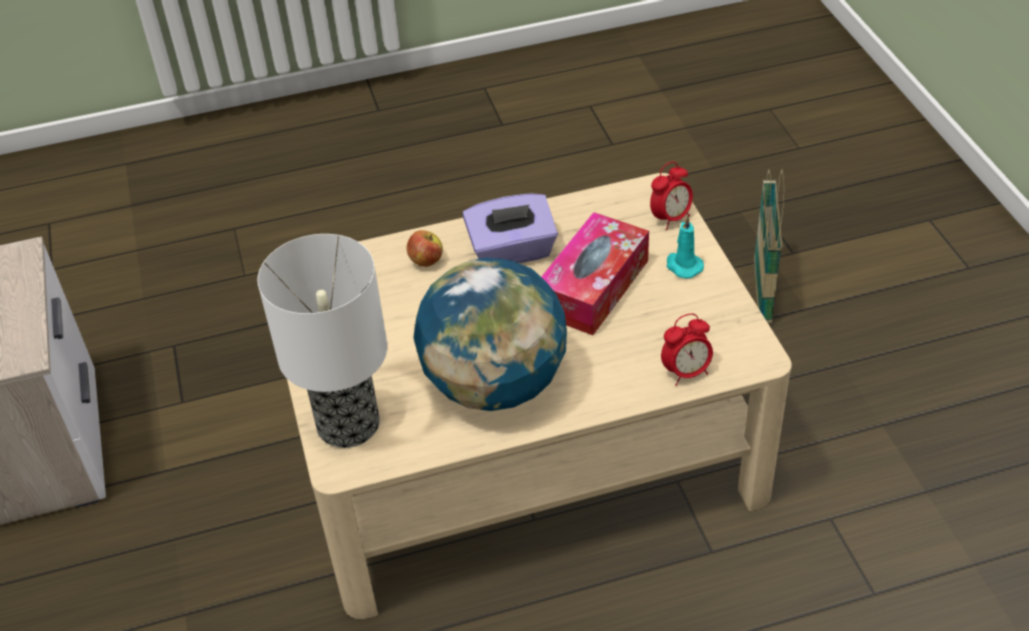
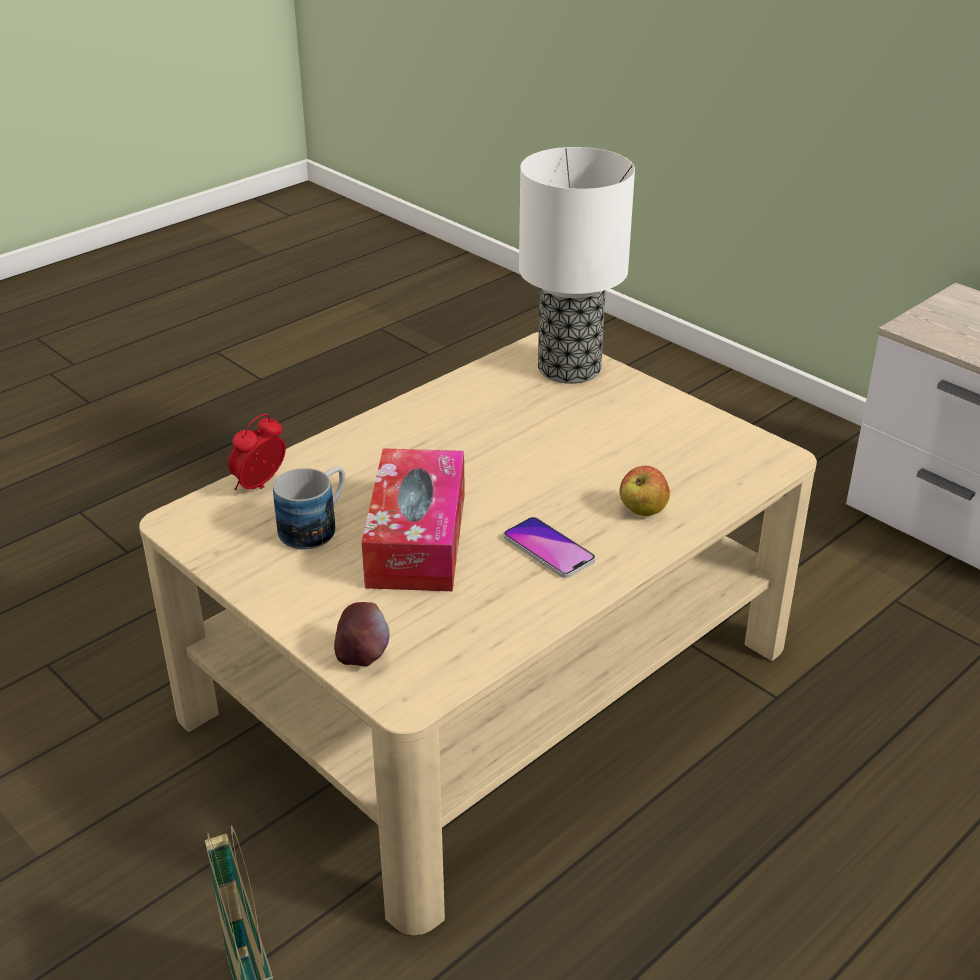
camera: 150 degrees right, 10 degrees down
(495, 385) = (457, 426): globe -> none
(512, 252) = (548, 549): purple tissue box -> phone
(658, 319) = (316, 526): none -> mug
(670, 218) = (362, 655): alarm clock -> apple
(683, 266) = (314, 595): turquoise candle -> none

